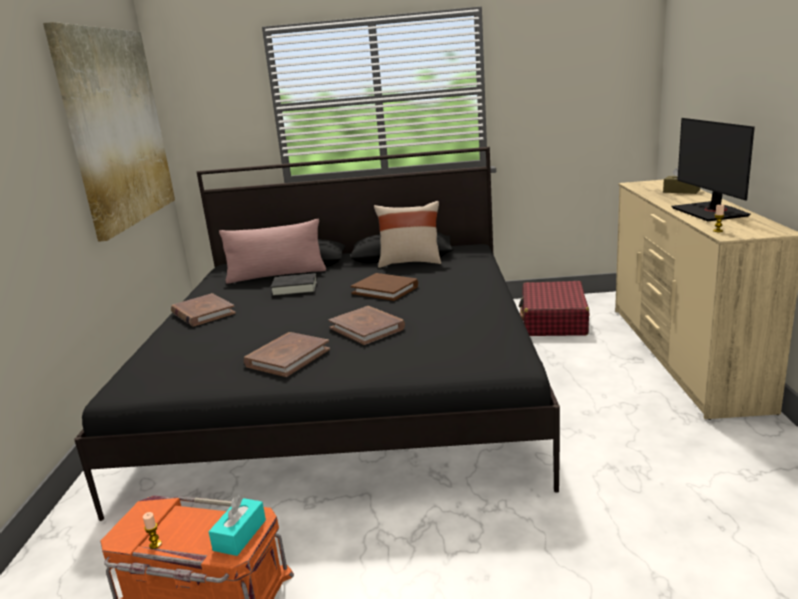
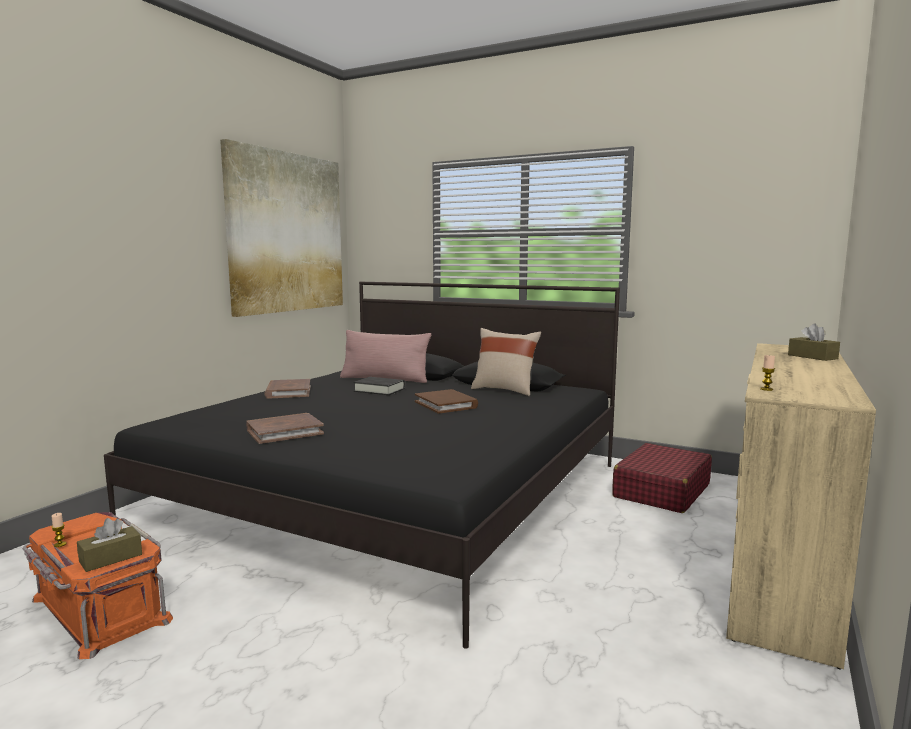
camera: 25 degrees right, 10 degrees down
(240, 535) = (111, 558): turquoise tissue box -> brown tissue box
(367, 328) = (379, 427): brown book -> none
(710, 212) = (801, 375): monitor -> none

